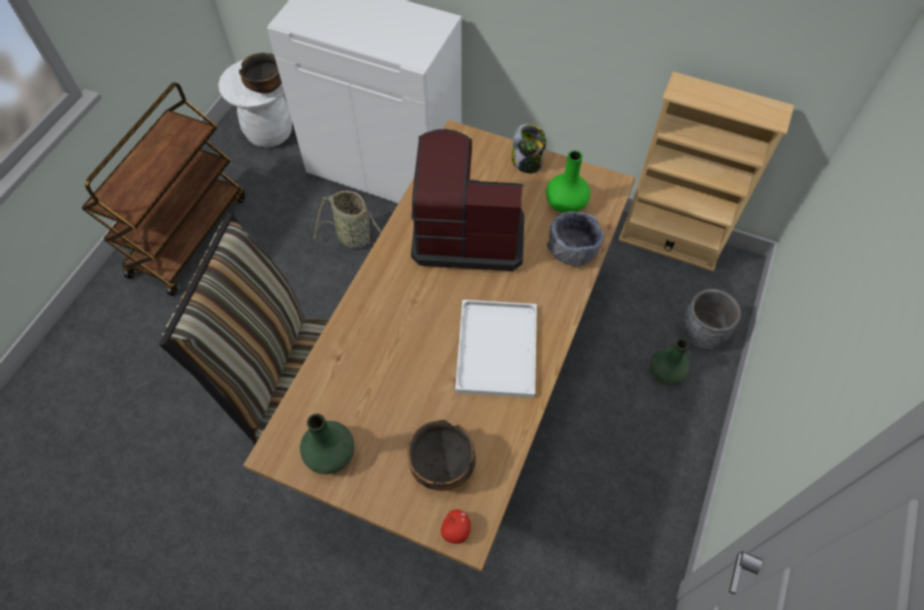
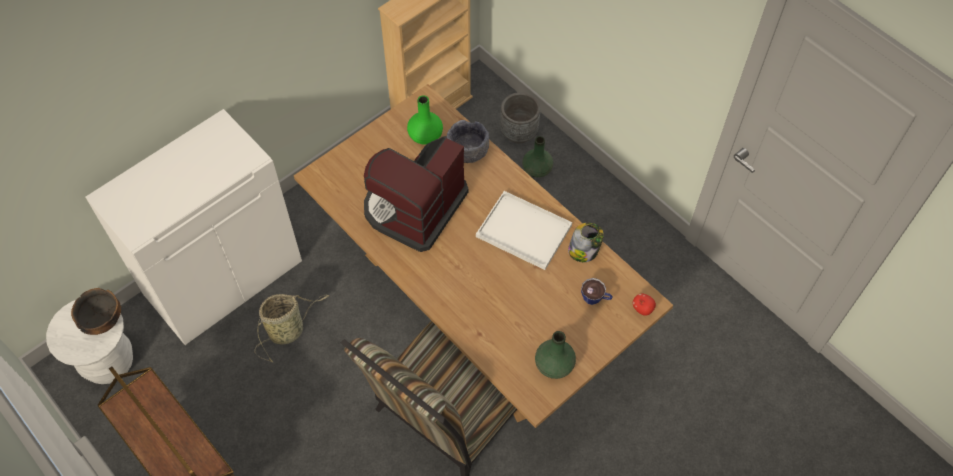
camera: 65 degrees left, 0 degrees up
(443, 466) = (595, 298): bowl -> cup
(527, 162) = (372, 141): jar -> jar (583, 251)

